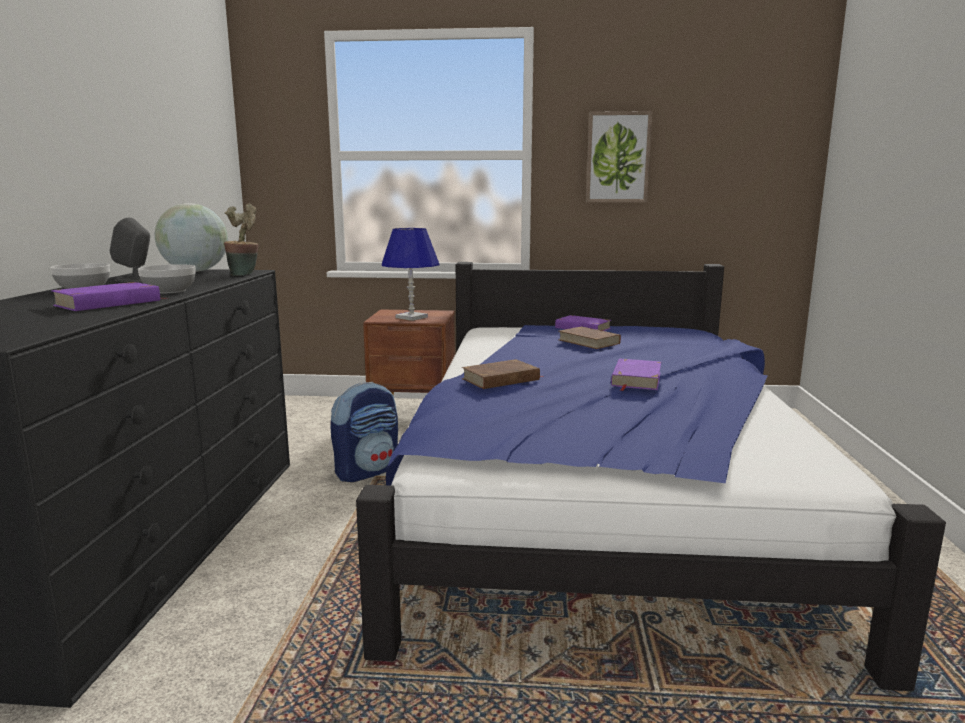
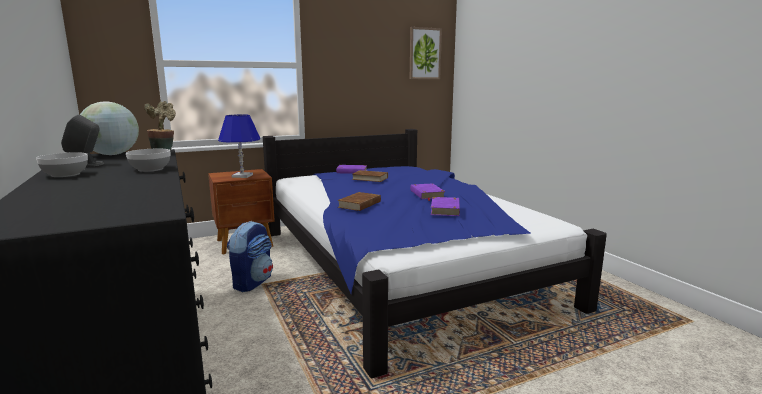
camera: 30 degrees left, 0 degrees up
(109, 303) = (134, 181): purple book -> purple book (445, 209)
(618, 157) = (352, 68): picture -> picture (424, 53)

